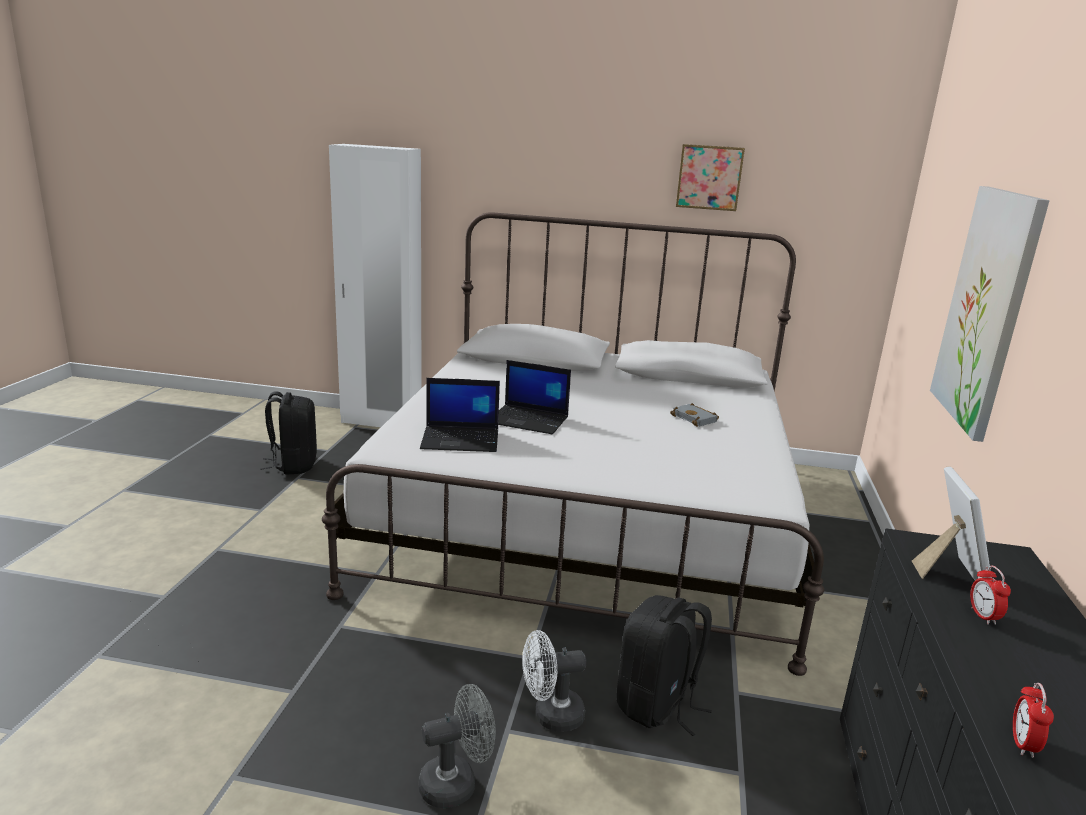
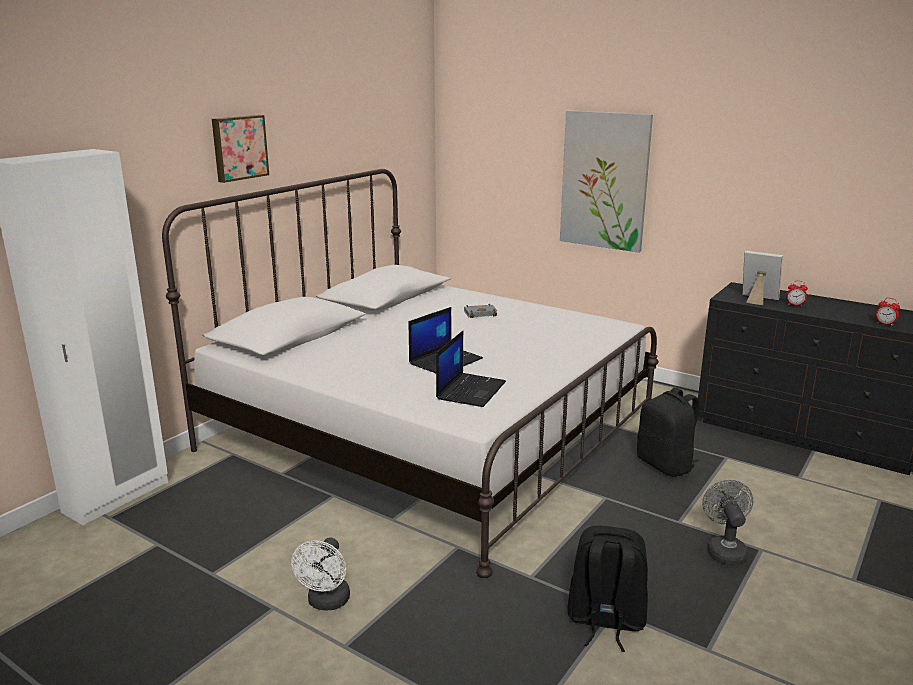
camera: 65 degrees left, 0 degrees up
(293, 465) = (173, 573): black backpack -> black backpack (605, 621)
(550, 716) = (668, 503): white fan -> white fan (326, 603)
(709, 177) = (335, 131): picture -> picture (239, 147)

